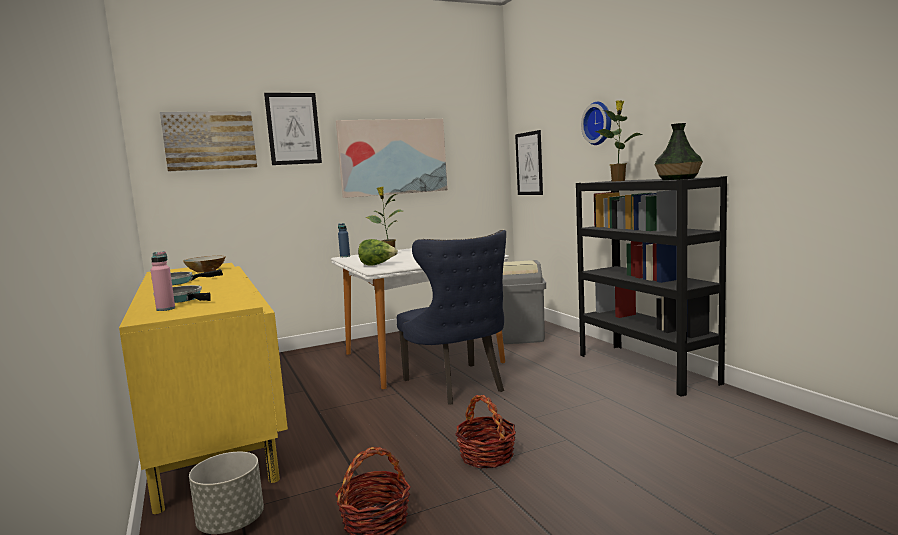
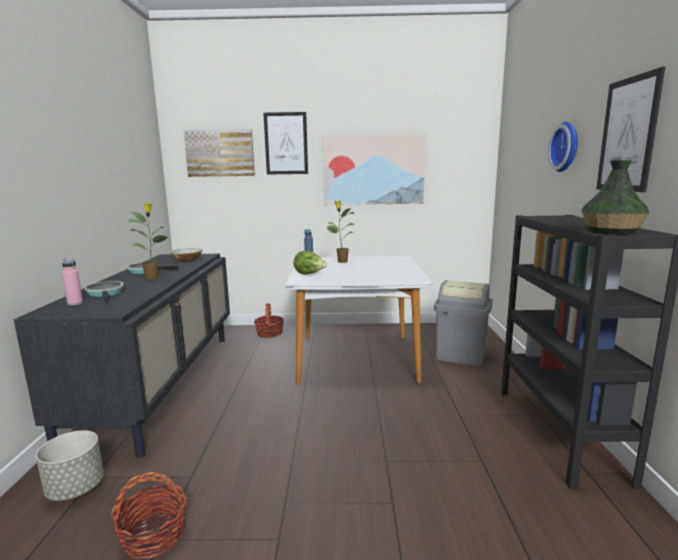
camera: 25 degrees right, 5 degrees up
(215, 424) = (163, 383): yellow cabinet -> black cabinet
(458, 385) = (358, 398): blue chair -> none
(486, 456) = (303, 495): basket -> basket (269, 333)
(529, 163) = (508, 182): picture -> picture (628, 135)
(618, 181) = (560, 219): potted plant -> potted plant (152, 277)

